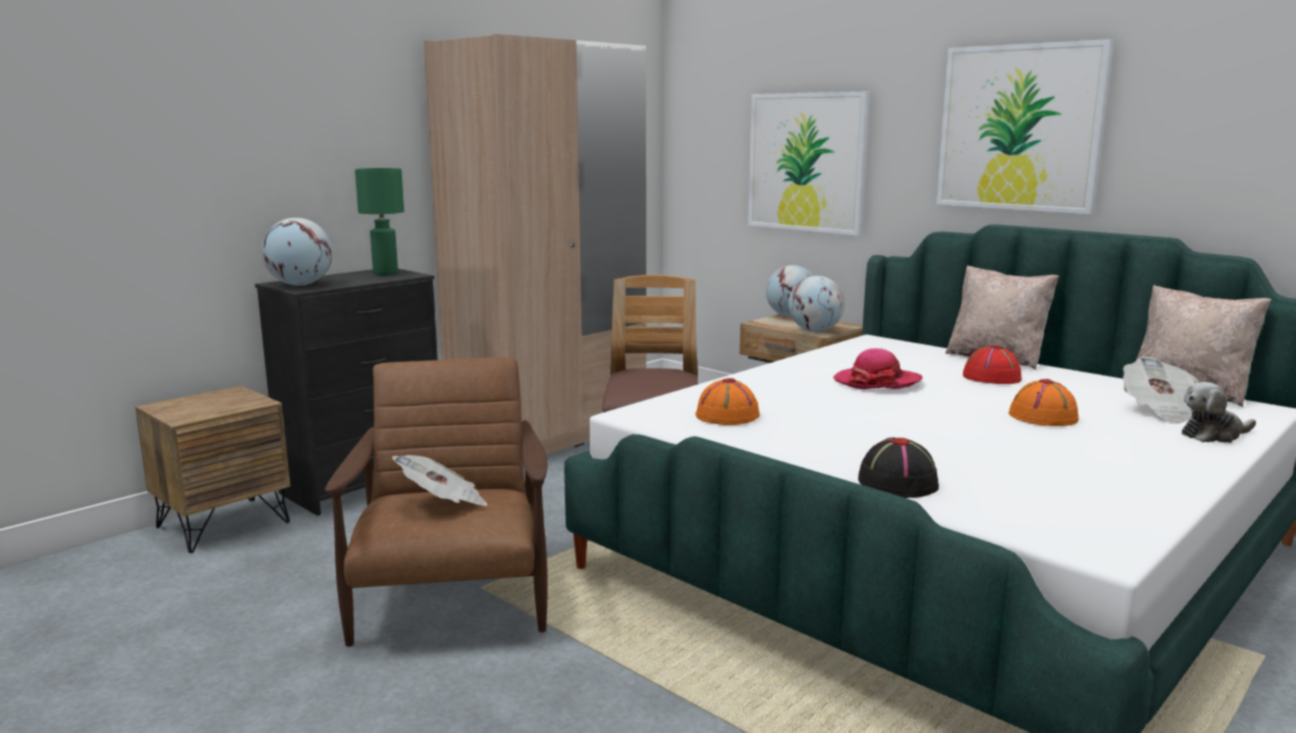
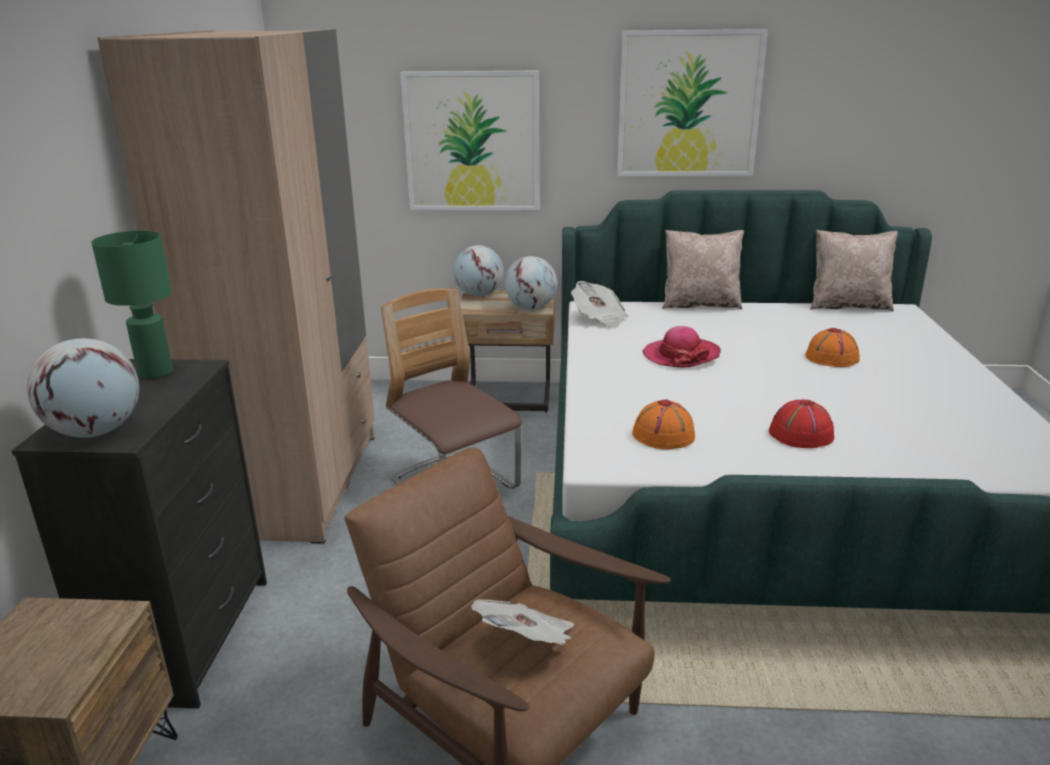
camera: 40 degrees left, 10 degrees up
(897, 482) = (888, 460): black hat -> none
(991, 378) = (734, 326): red hat -> red hat (800, 434)
(1161, 412) = (870, 329): newspaper -> newspaper (599, 319)
(1213, 435) = (926, 342): plush toy -> none

